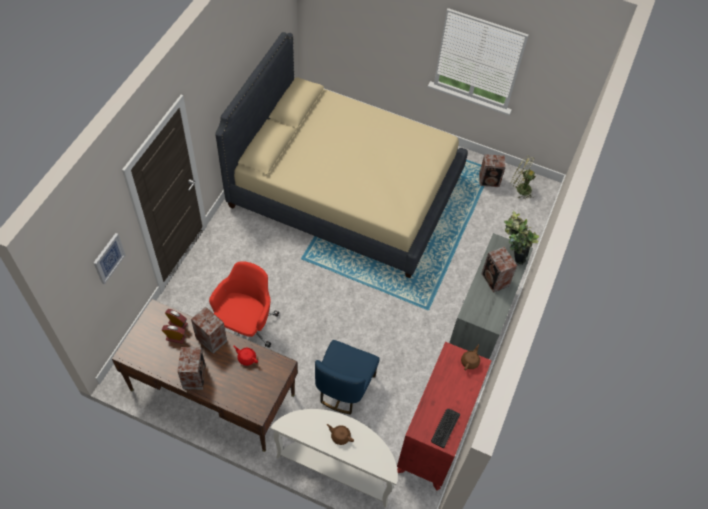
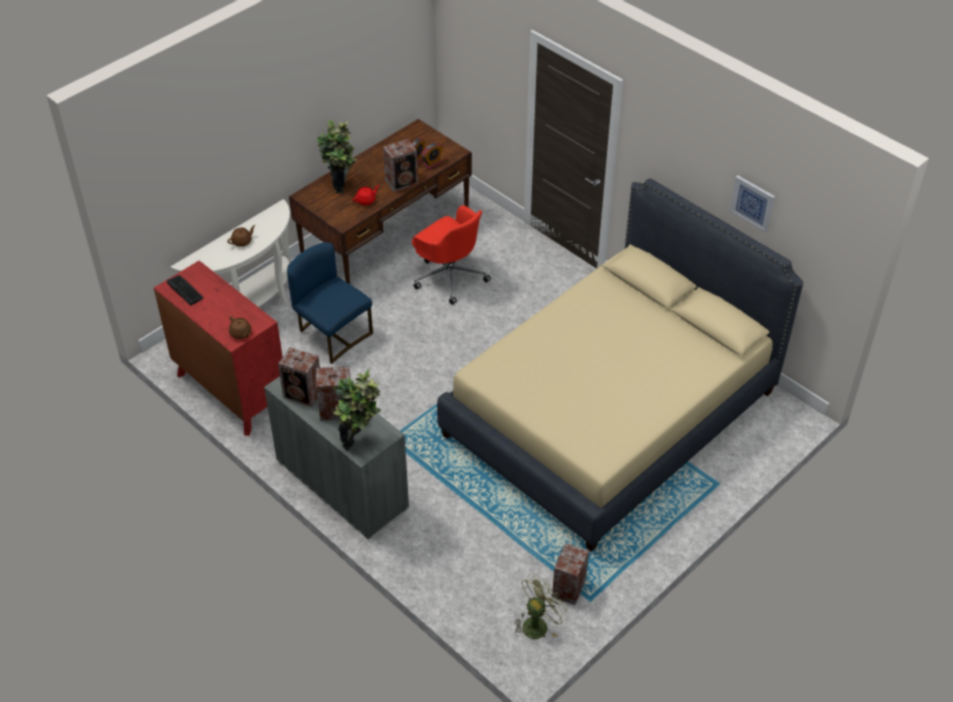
camera: 115 degrees right, 10 degrees down
(108, 258) = (487, 76): picture -> picture (752, 203)
(195, 376) = (367, 164): speaker -> speaker (304, 394)
(230, 388) = (340, 183): none -> potted plant

